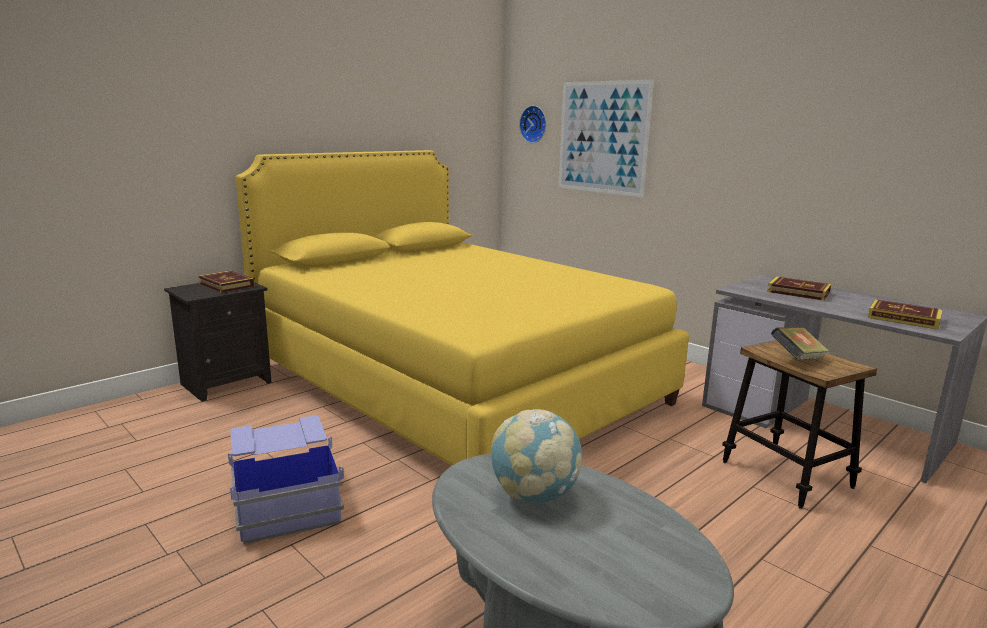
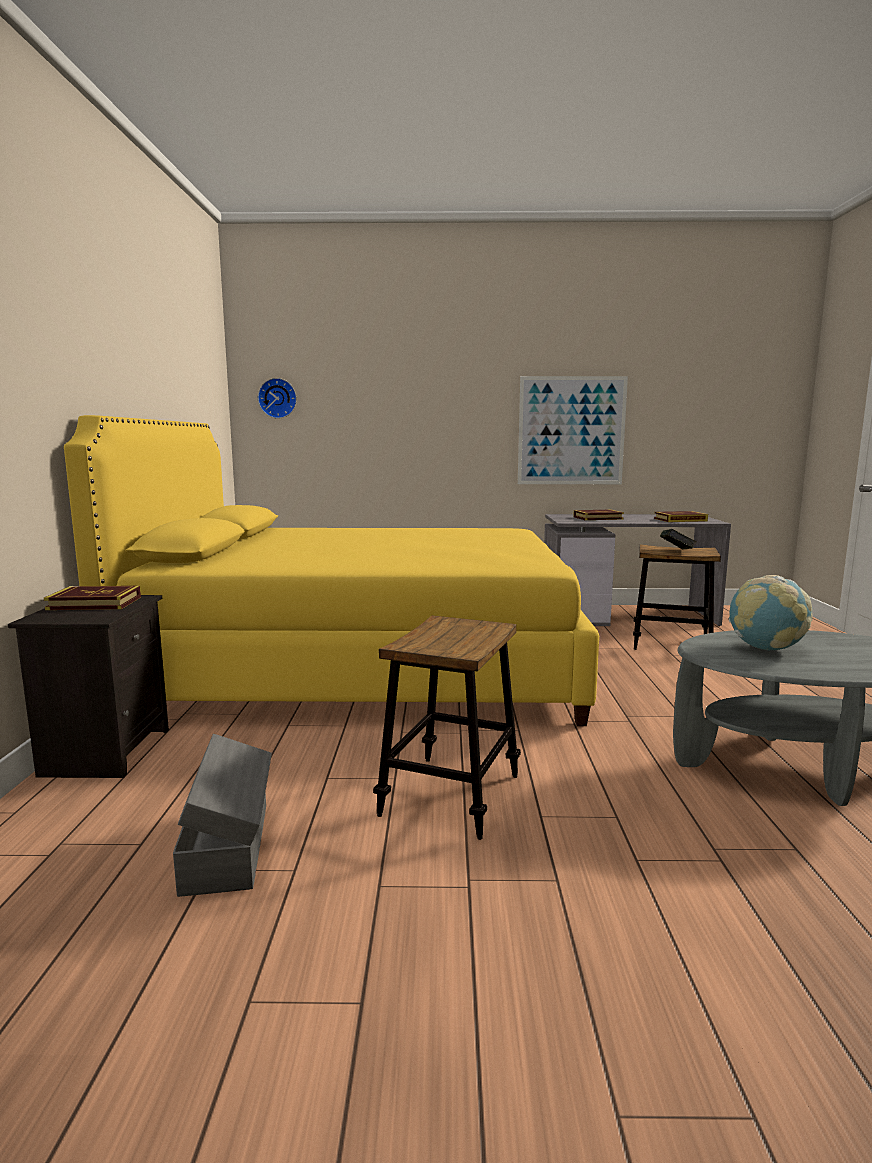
camera: 45 degrees left, 5 degrees down
(153, 462) = (229, 846): none -> grey storage box
(286, 498) = (451, 795): blue storage box -> stool
(602, 137) = (369, 409): picture -> picture (571, 431)

